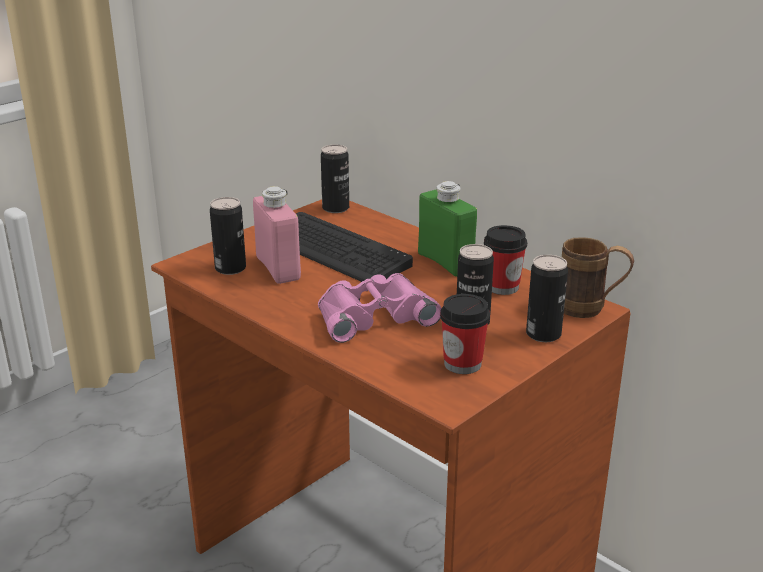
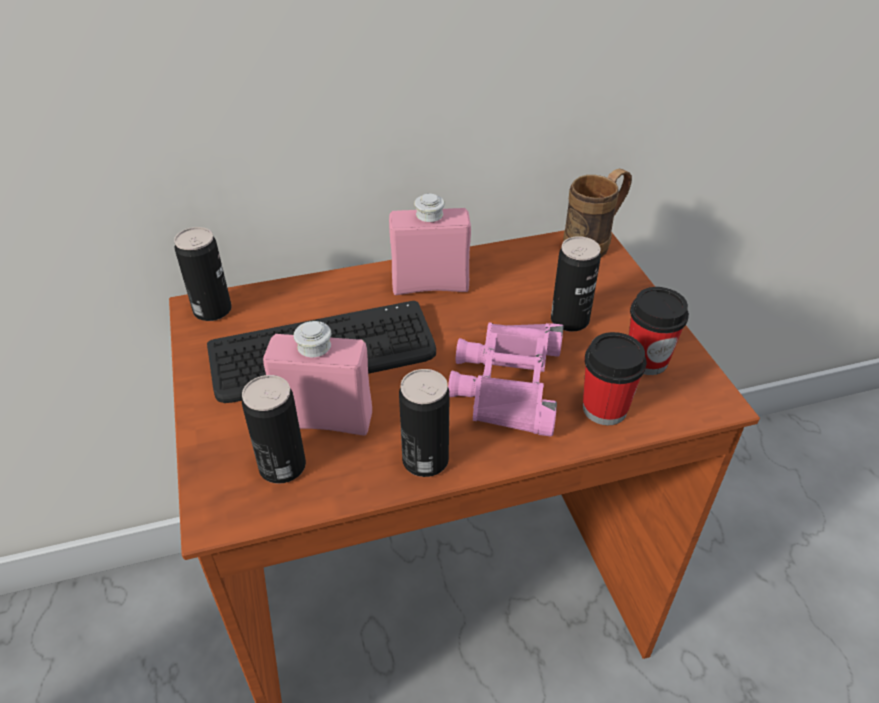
camera: 60 degrees left, 15 degrees up
(445, 262) = (430, 285): green bottle -> pink bottle
(502, 287) = (512, 272): cup -> cup (604, 409)
(543, 334) = (621, 288): can -> can (425, 460)

